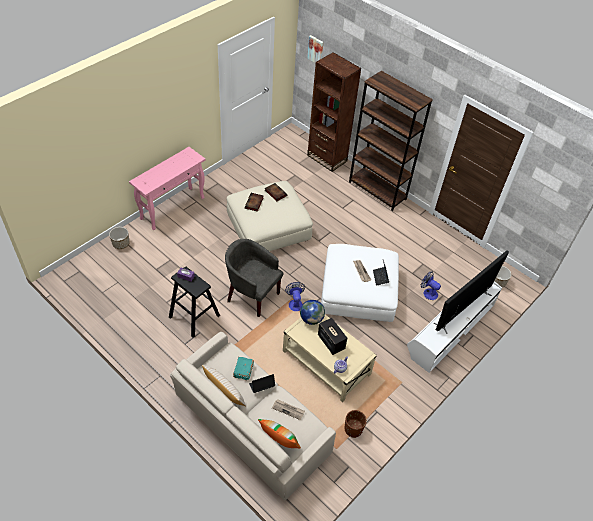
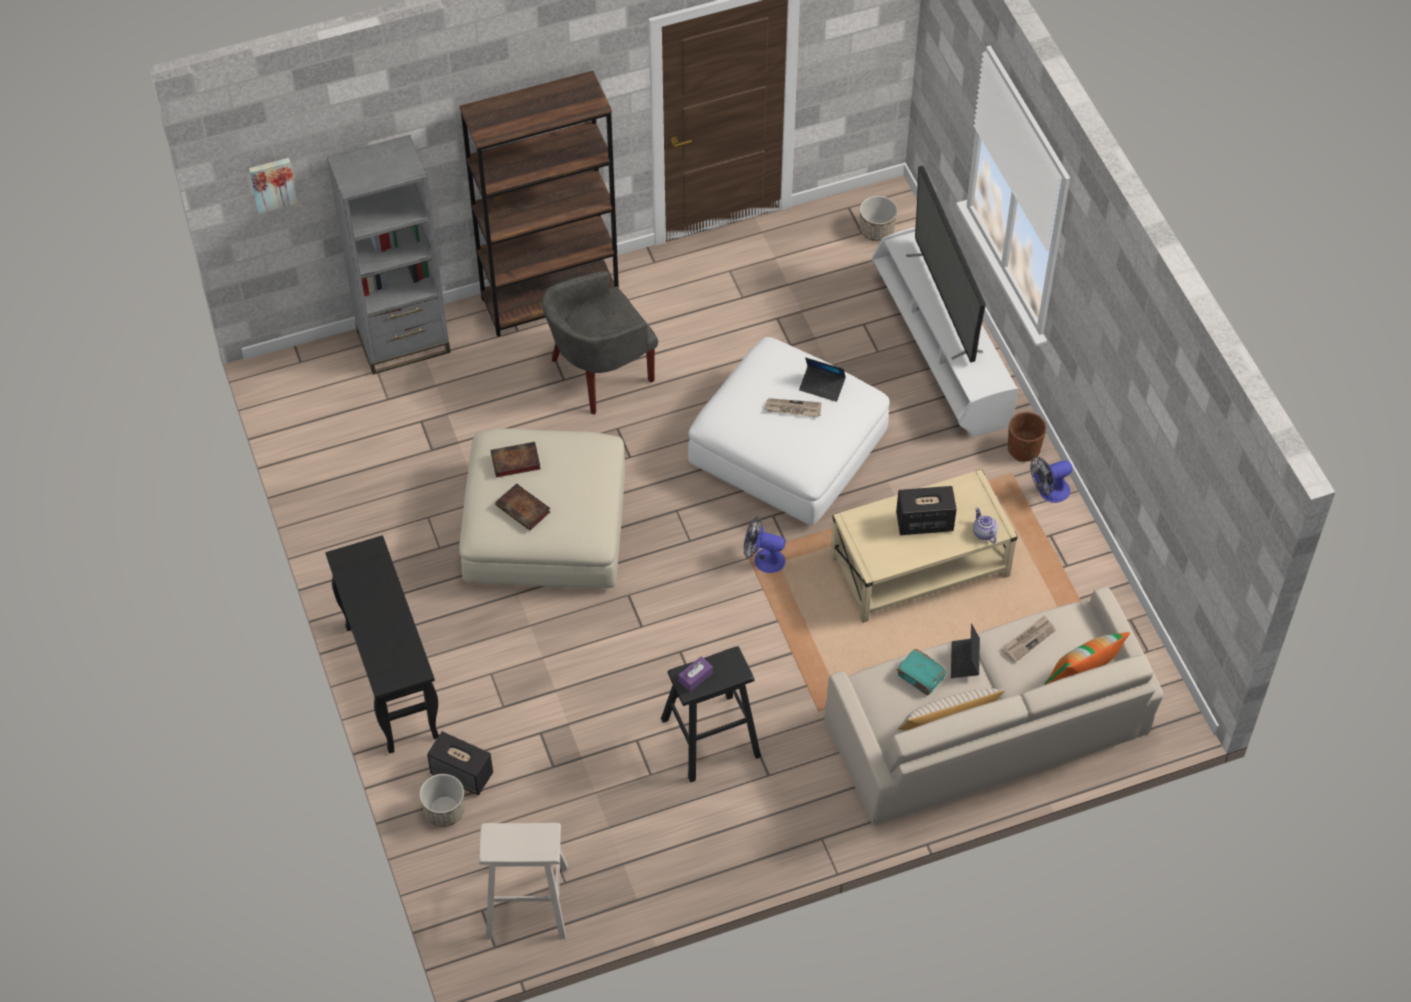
camera: 60 degrees left, 5 degrees up
(88, 283) = (526, 901): none -> beige stool
(140, 243) = (462, 774): none -> speaker
(173, 208) = (391, 681): pink console table -> black console table
(252, 295) = (708, 622): grey armchair -> grey armchair (599, 373)
(311, 319) = (861, 531): globe -> none
(327, 158) = (403, 343): brown bookcase -> grey bookcase
(353, 429) = (1067, 583): brown planter -> brown planter (1023, 449)
(428, 292) = (846, 343): fan -> fan (1049, 492)

